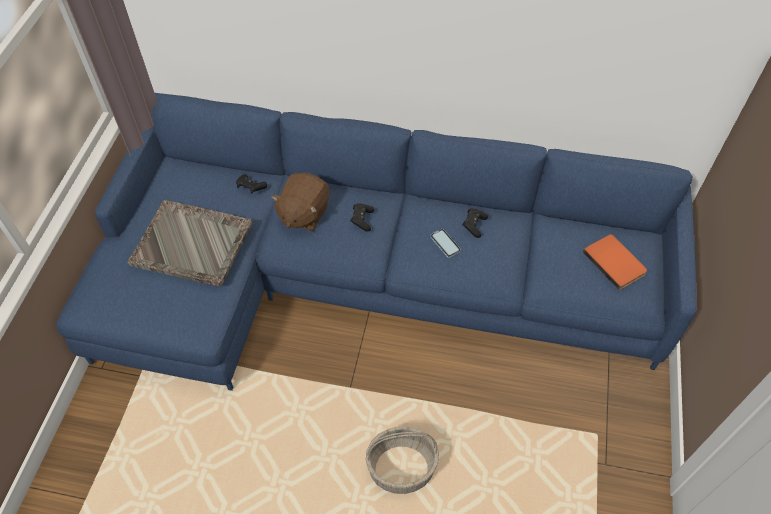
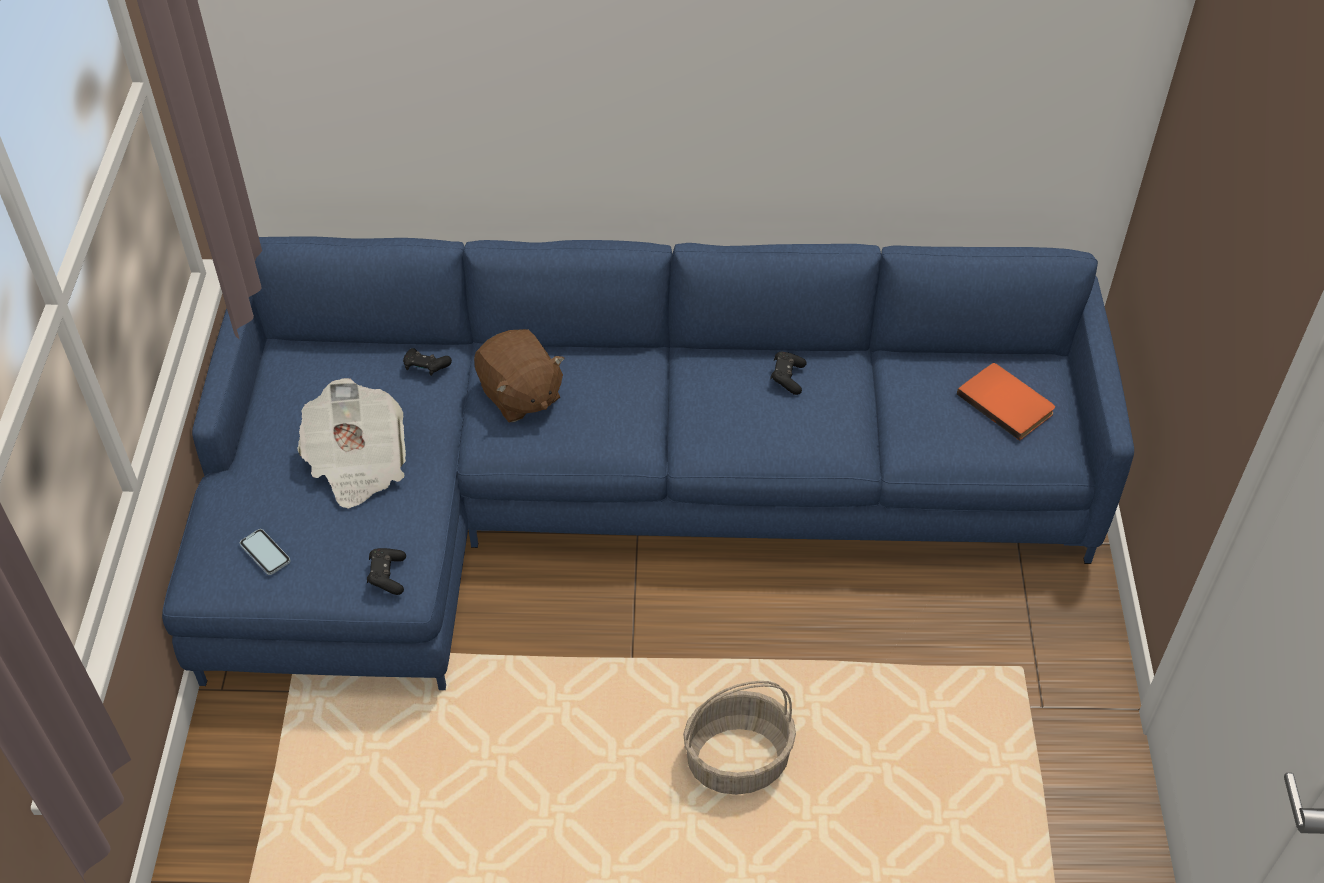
camera: 10 degrees left, 5 degrees down
(193, 244) = (357, 463): grey tray -> newspaper
(303, 214) = (520, 396): brown plush toy -> brown plush toy turned 45 degrees counterclockwise
(362, 220) = (614, 393): black game controller -> black game controller (387, 576)
(445, 244) = (749, 410): phone -> phone (265, 553)

